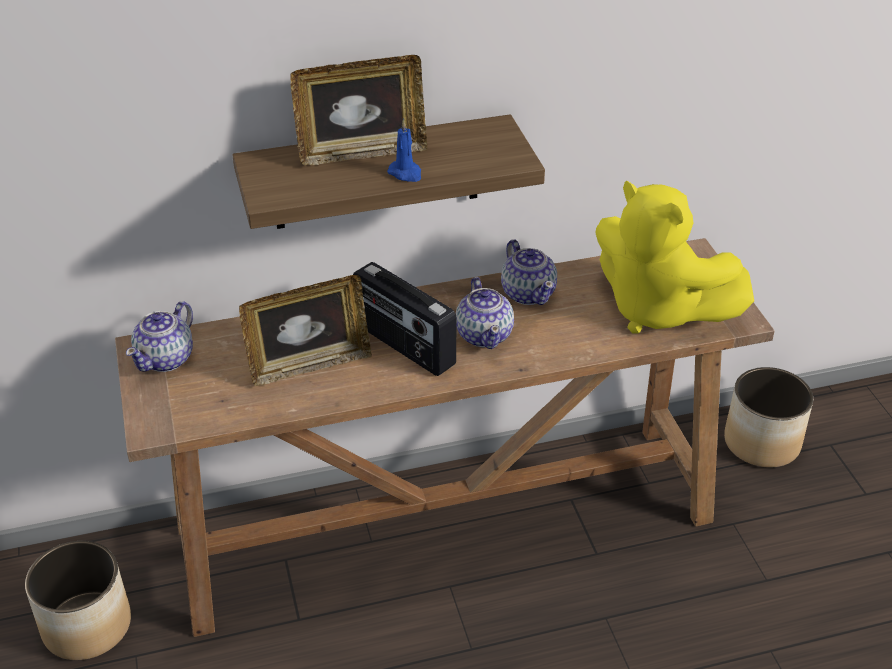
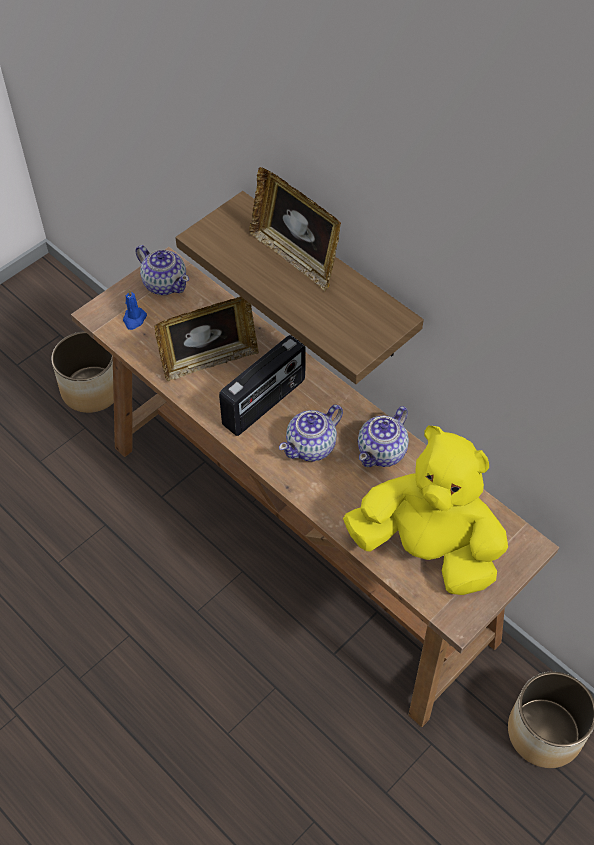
camera: 60 degrees right, 15 degrees up
(166, 358) = (165, 283): teapot -> teapot turned 135 degrees counterclockwise
(309, 364) = (209, 360): picture frame -> picture frame turned 60 degrees counterclockwise
(403, 346) = (265, 403): radio -> radio turned 150 degrees counterclockwise
(406, 173) = (285, 295): blue candle -> blue candle (134, 319)
(657, 309) = (426, 549): yellow plush toy -> yellow plush toy turned 105 degrees clockwise

